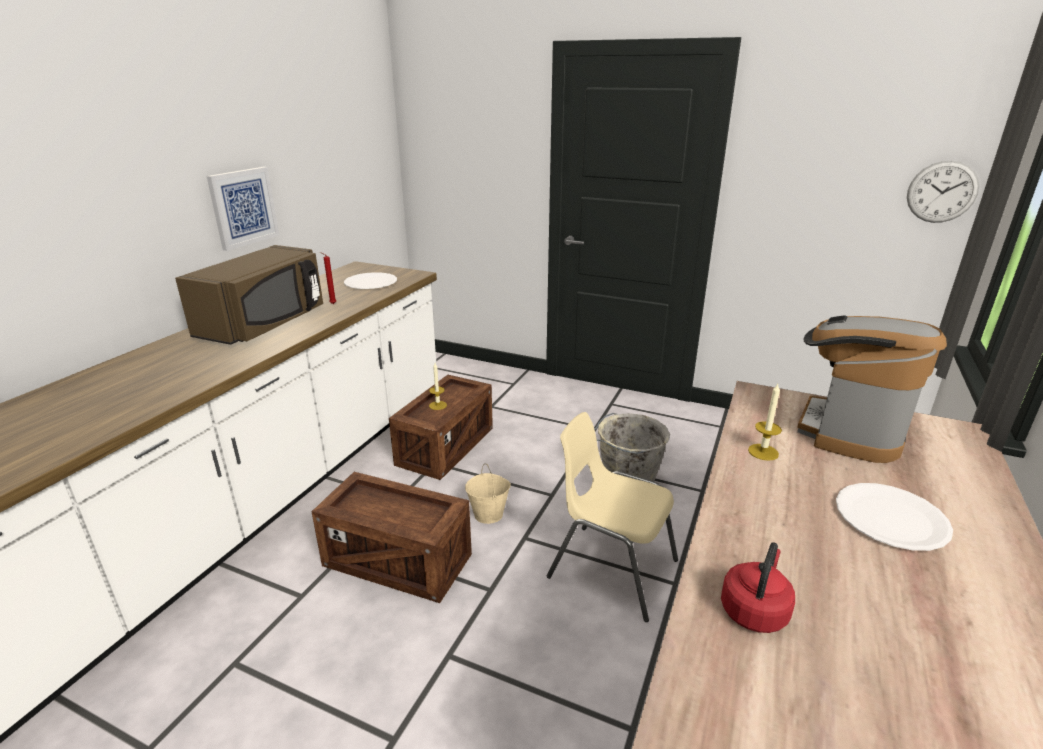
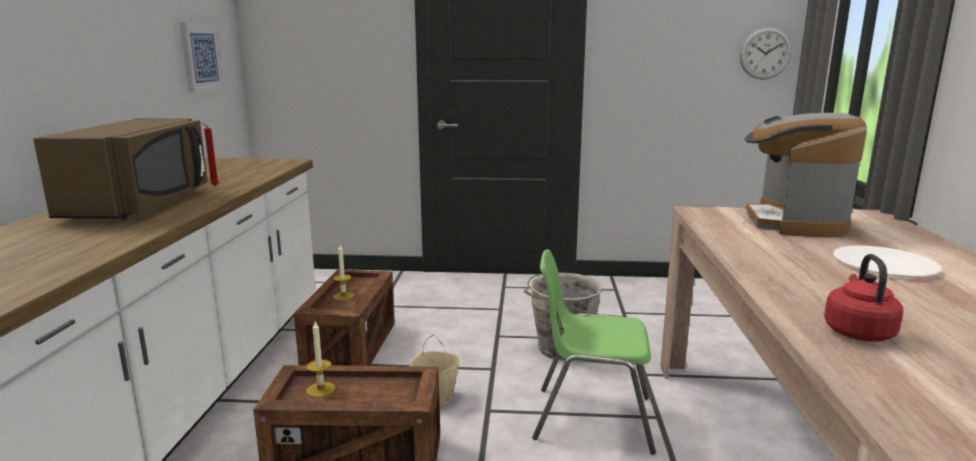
camera: 20 degrees left, 10 degrees down
(243, 207) = (91, 76): picture -> picture (201, 57)
(371, 283) = (244, 169): white plate -> none
(610, 568) = (591, 418): beige chair -> green chair
(763, 452) = (745, 242): candle -> candle (321, 389)

